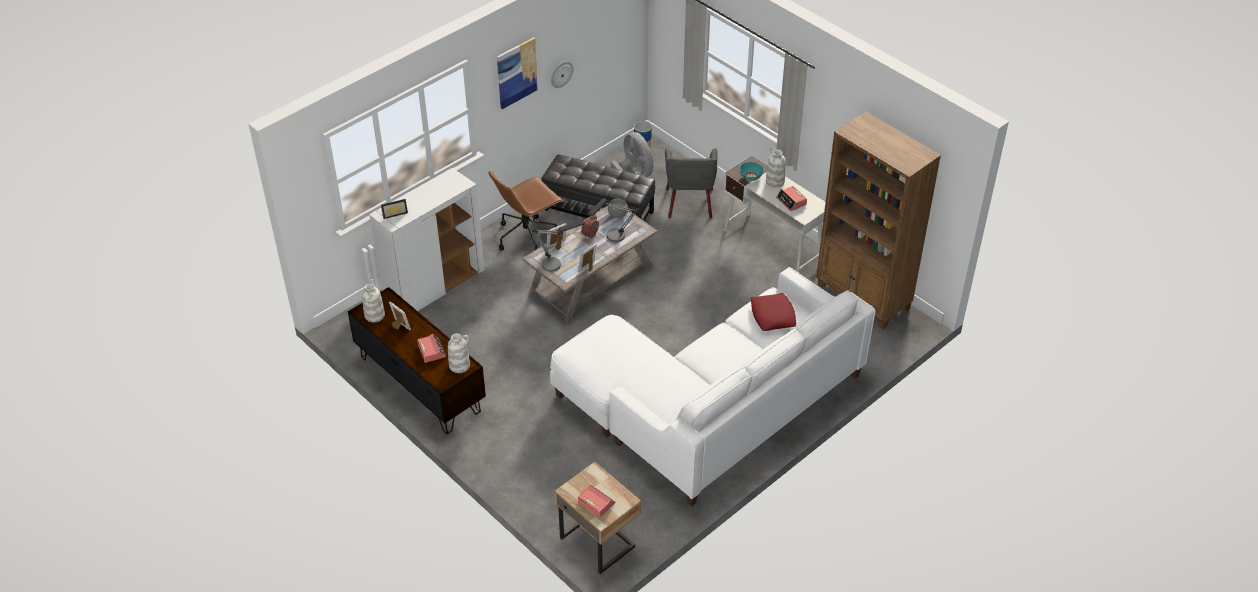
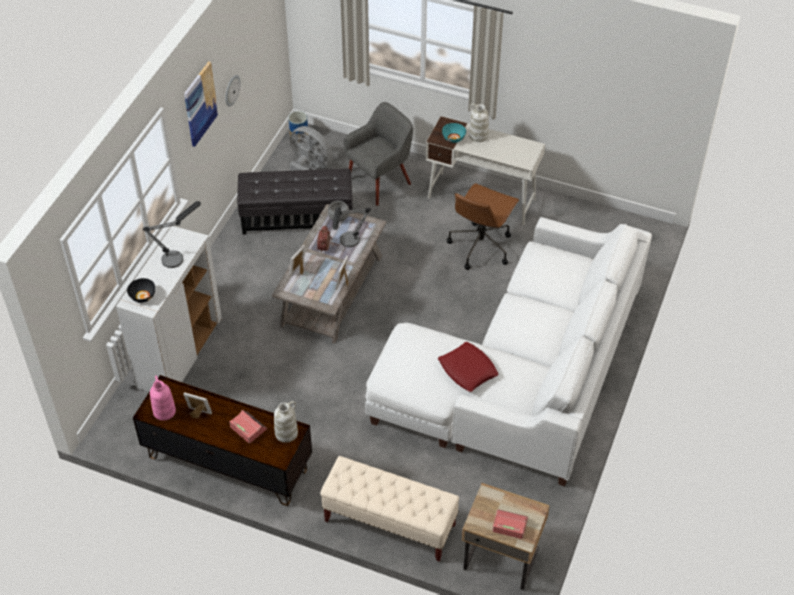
camera: 25 degrees left, 5 degrees up
(374, 315) = (164, 411): white vase -> pink vase
(394, 213) = (142, 296): picture frame -> black bowl
(521, 479) = (389, 523): none -> beige bench
(527, 236) = (242, 267): brown office chair -> brown office chair (480, 246)
(557, 263) = (310, 289): table lamp -> table lamp (178, 256)
(689, 204) = (380, 181): grey armchair -> grey armchair turned 105 degrees counterclockwise
(772, 315) = (549, 270): red pillow -> red pillow (467, 370)
(791, 201) = (506, 151): alarm clock -> none
(863, 297) = (592, 221): brown bookcase -> none

